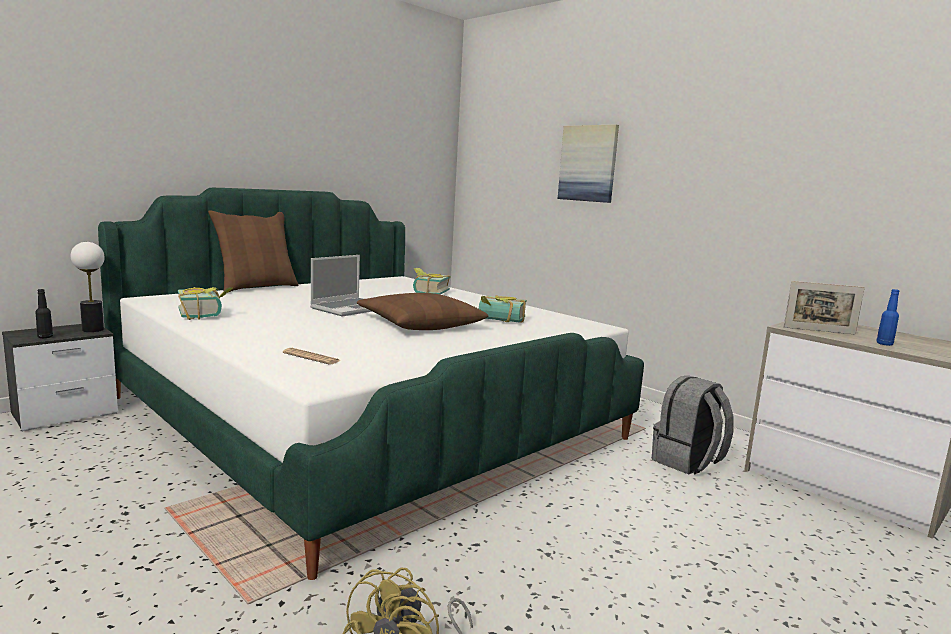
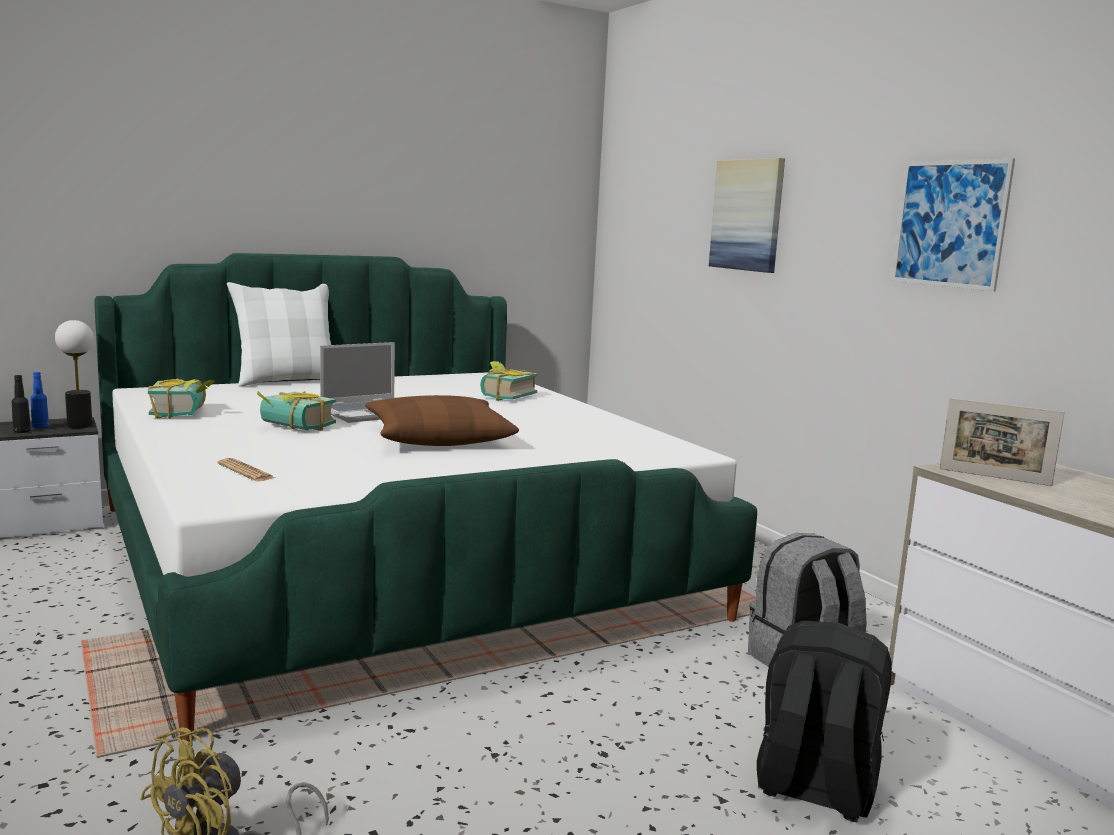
camera: 15 degrees right, 0 degrees up
(256, 287) = (287, 381): brown pillow -> white pillow
(500, 321) = (555, 439): book -> book (292, 427)
(750, 169) = (950, 224): none -> picture
(759, 546) = (814, 788): none -> black backpack
(884, 344) = (1077, 503): blue bottle -> blue bottle (40, 427)

